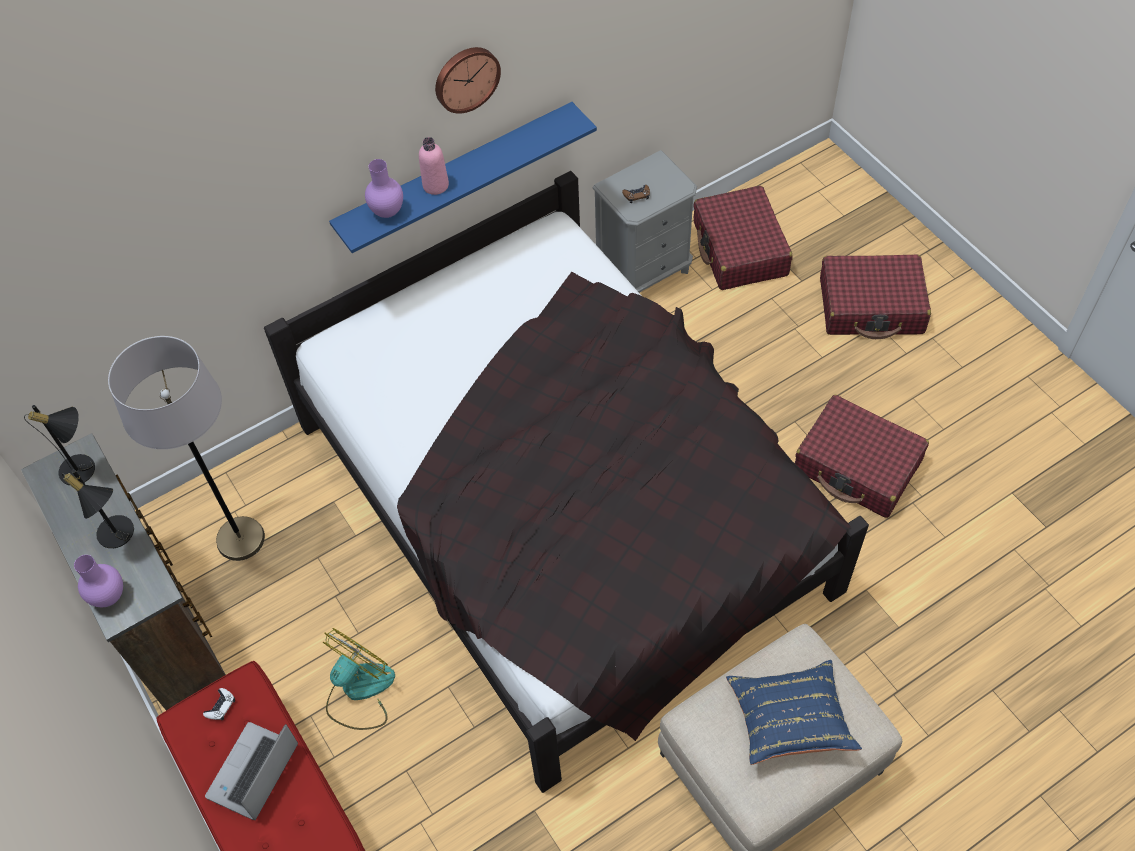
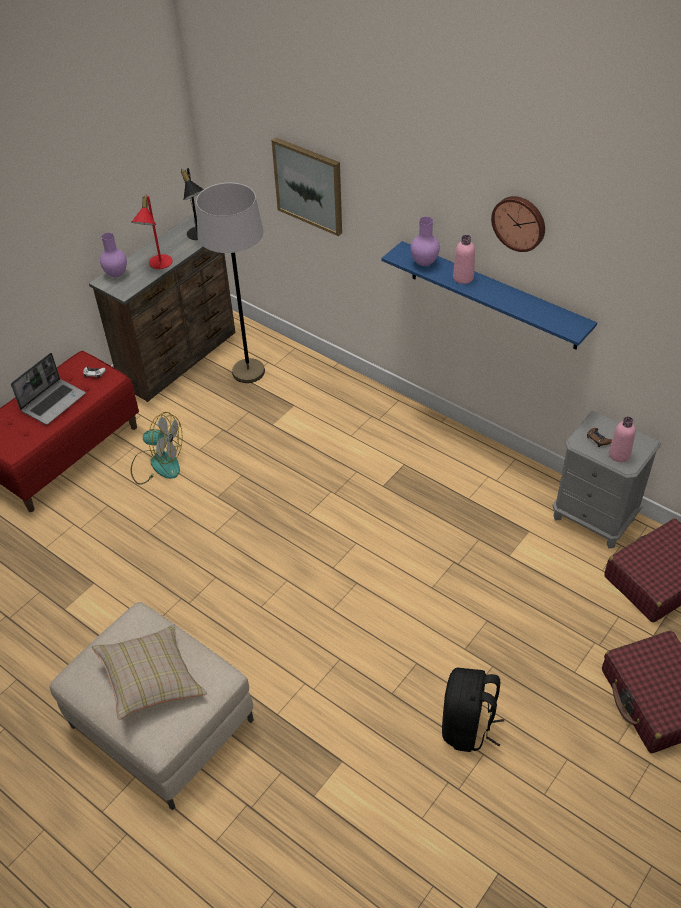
camera: 70 degrees right, 10 degrees down
(119, 537) = (157, 264): black table lamp -> red table lamp
(175, 274) = (309, 185): none -> picture
(253, 773) = (53, 402): laptop -> laptop turned 120 degrees clockwise
(565, 507) = (340, 531): black bed -> none
(665, 187) = (619, 454): none -> pink bottle
(789, 720) = (151, 680): blue pillow -> beige pillow
(857, 466) = (467, 727): red suitcase -> black backpack

